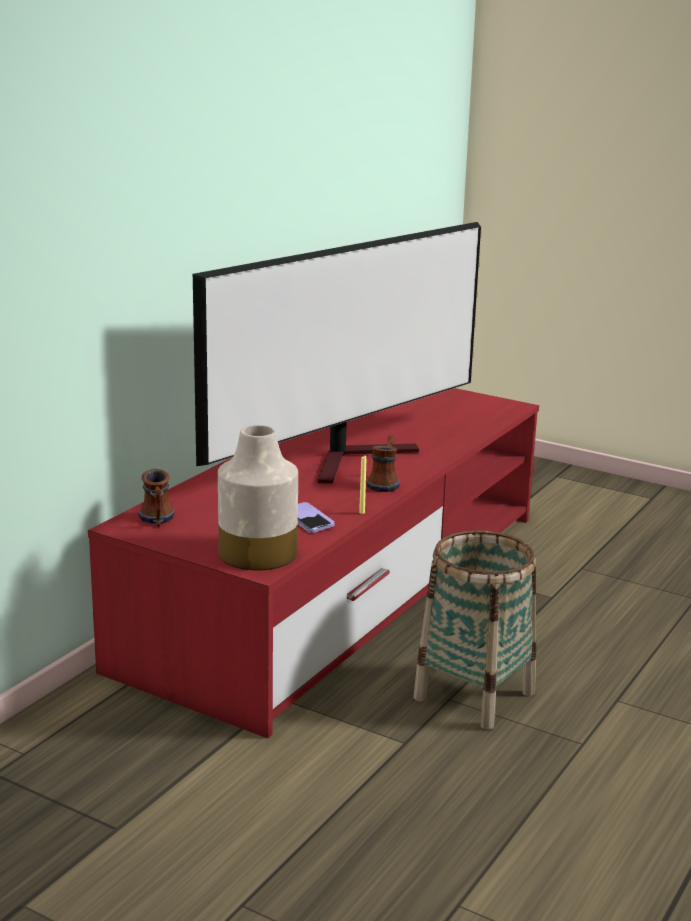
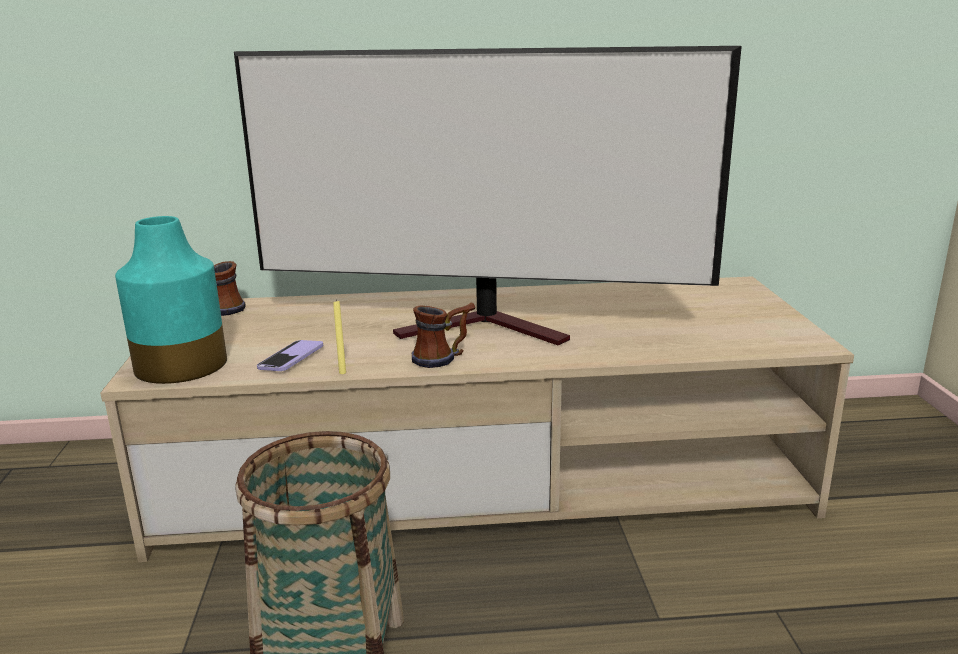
camera: 55 degrees right, 0 degrees up
(258, 553) = (180, 364): beige vase -> turquoise vase
(340, 586) = (483, 474): red tv stand -> beige tv stand

